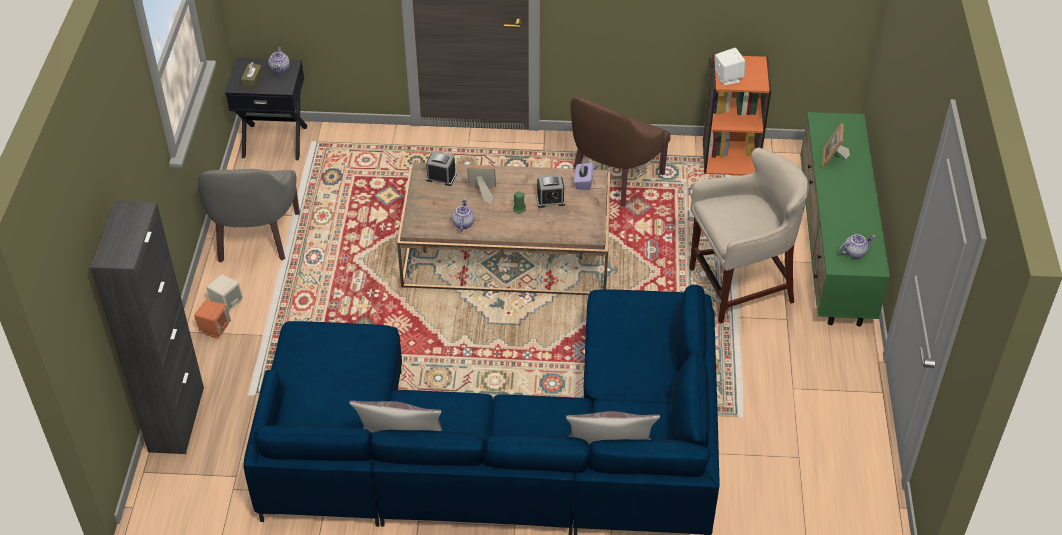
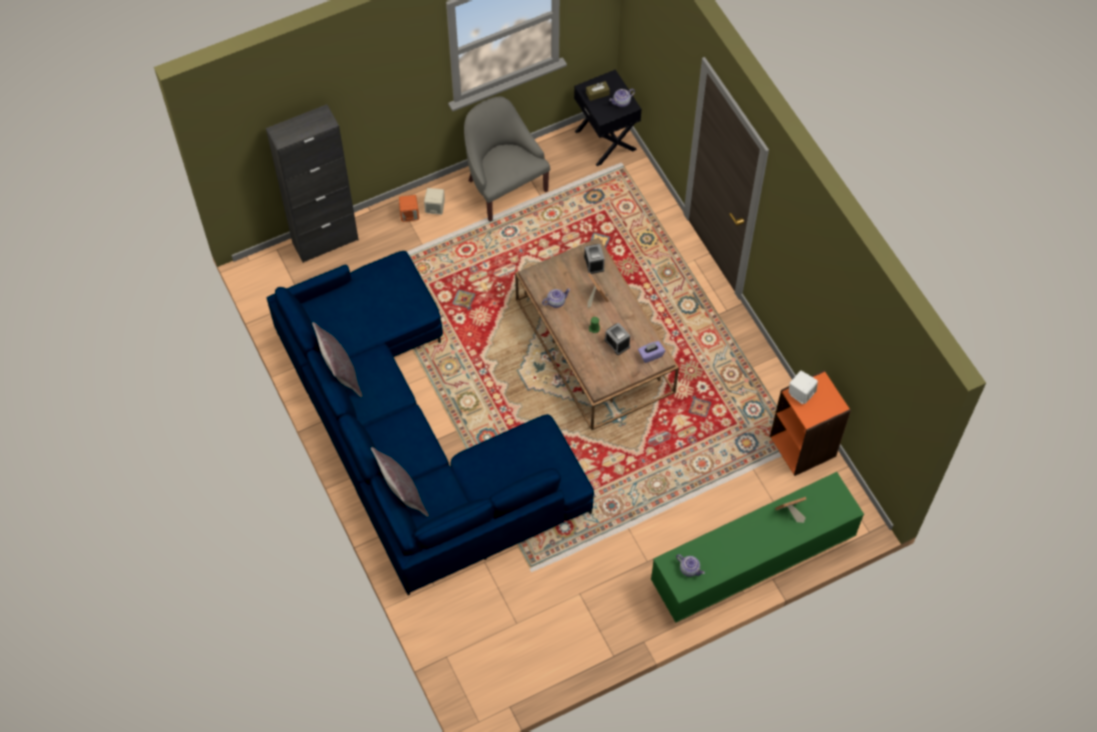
camera: 60 degrees right, 15 degrees up
(254, 238) = (504, 186): grey armchair -> grey armchair turned 90 degrees clockwise
(612, 178) = (720, 375): brown armchair -> none
(739, 287) = (659, 515): beige stool -> none

